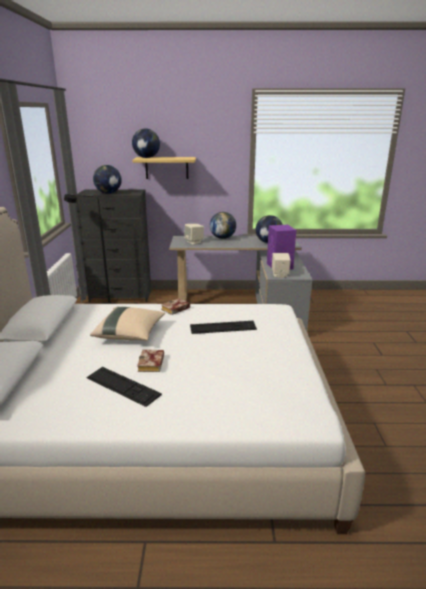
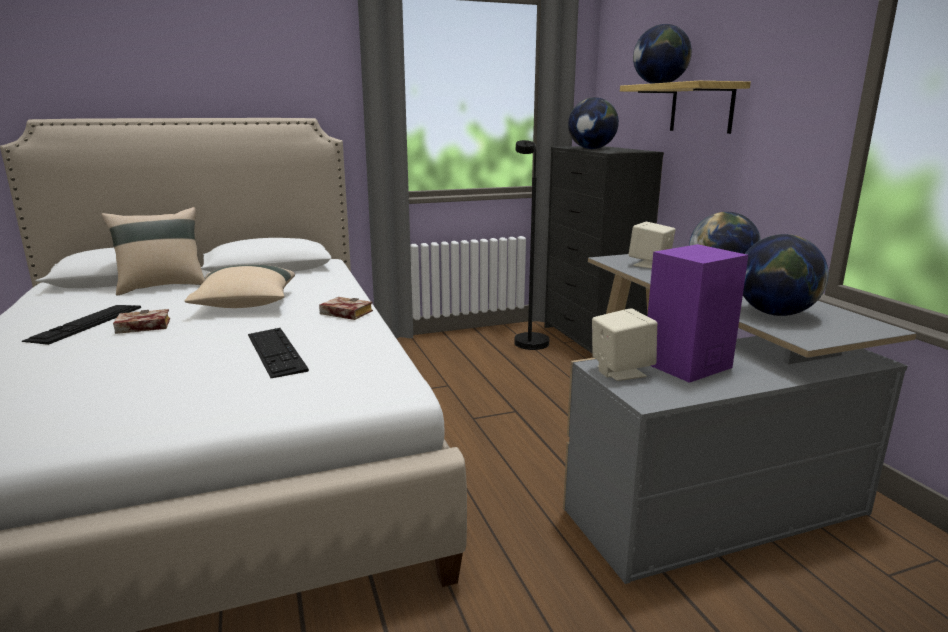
camera: 70 degrees right, 5 degrees down
(43, 364) = (162, 286): none -> beige pillow

